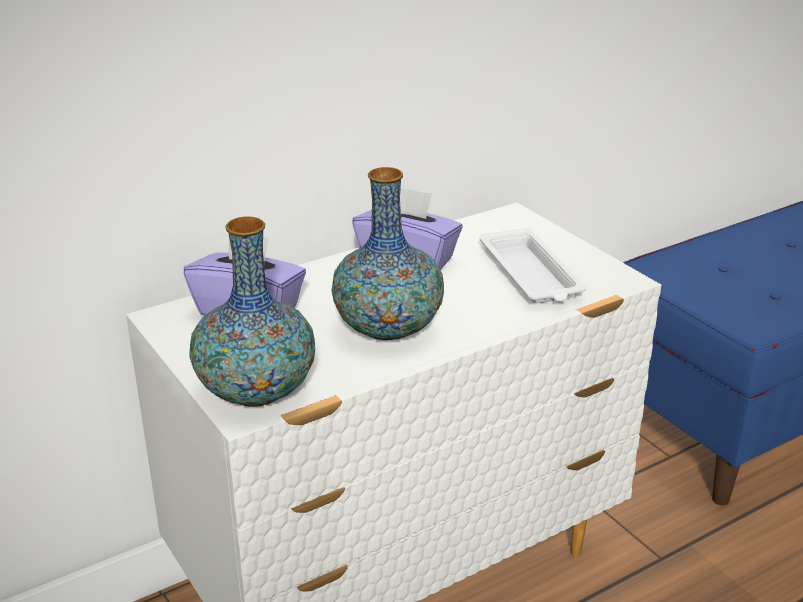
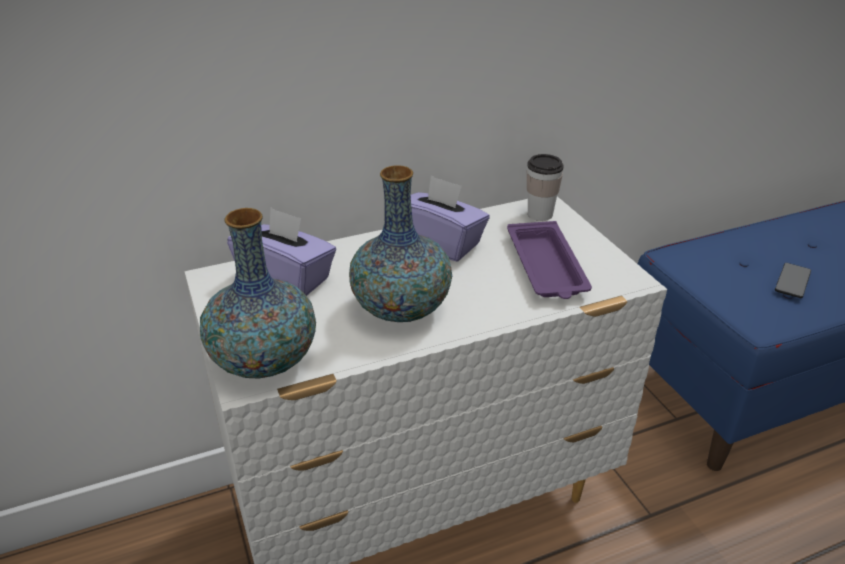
camera: 10 degrees right, 5 degrees up
(508, 224) = (540, 214): none -> cup
(531, 275) = (546, 267): white tray -> purple tray
(778, 281) = (792, 281): none -> phone

